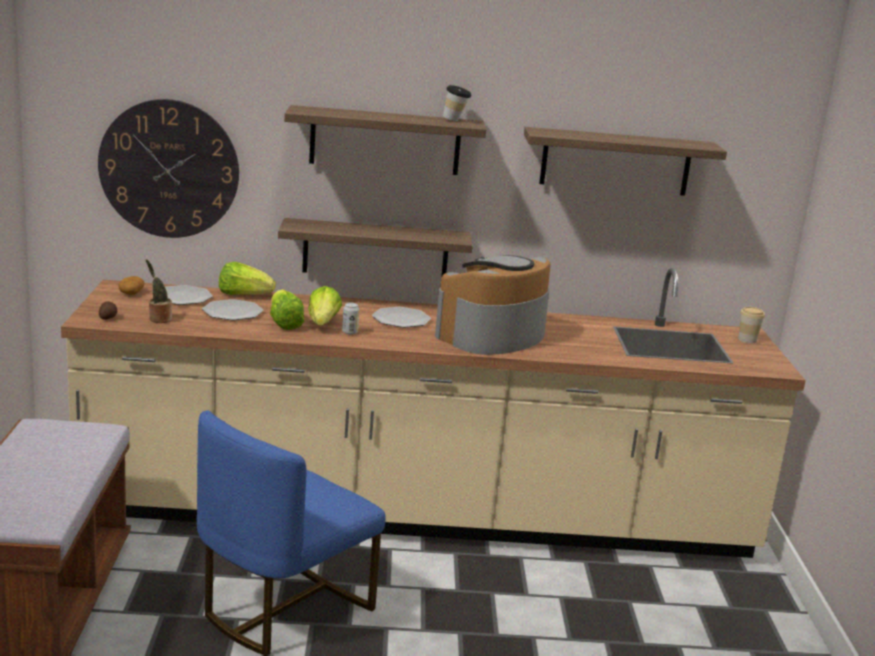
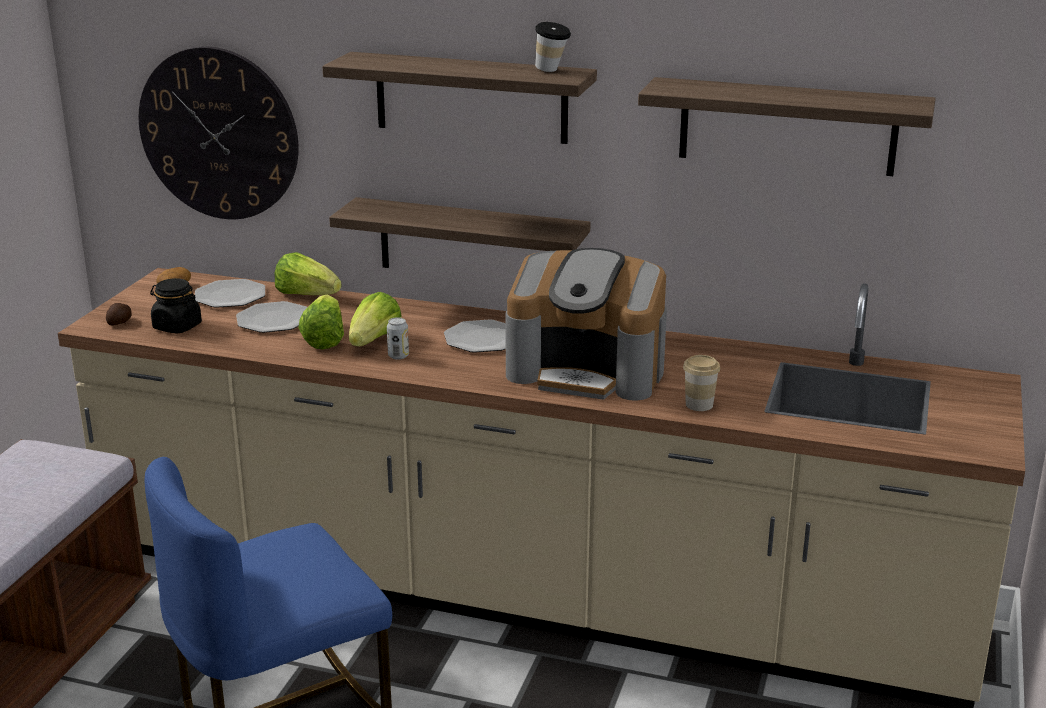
camera: 20 degrees right, 5 degrees up
(158, 319) = (177, 326): potted plant -> black jar
(492, 336) = (588, 371): coffee machine -> coffee machine turned 135 degrees counterclockwise
(747, 340) = (979, 394): cup -> cup (699, 404)

